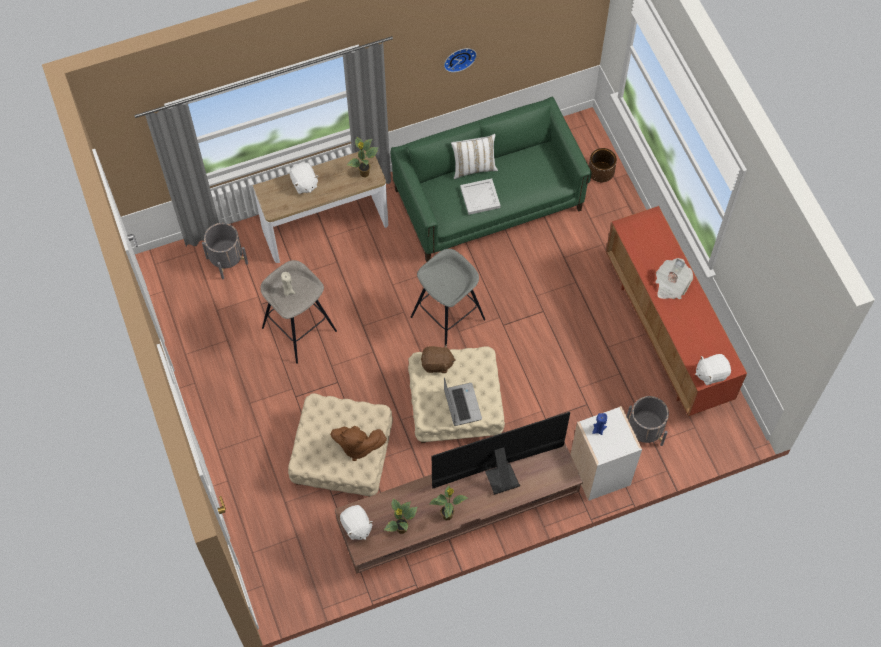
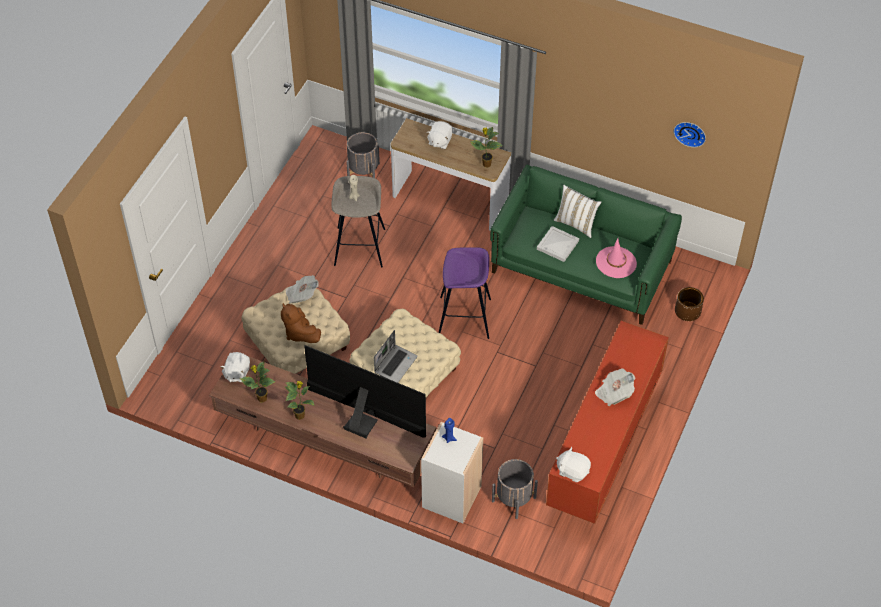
camera: 45 degrees right, 10 degrees down
(321, 412) = (301, 295): none -> newspaper
(437, 364) = (409, 327): brown plush toy -> none
(448, 318) = (464, 318): grey stool -> purple stool
(459, 58) = (609, 120): wall clock -> wall clock (690, 132)
(538, 175) = (616, 262): none -> pink hat

